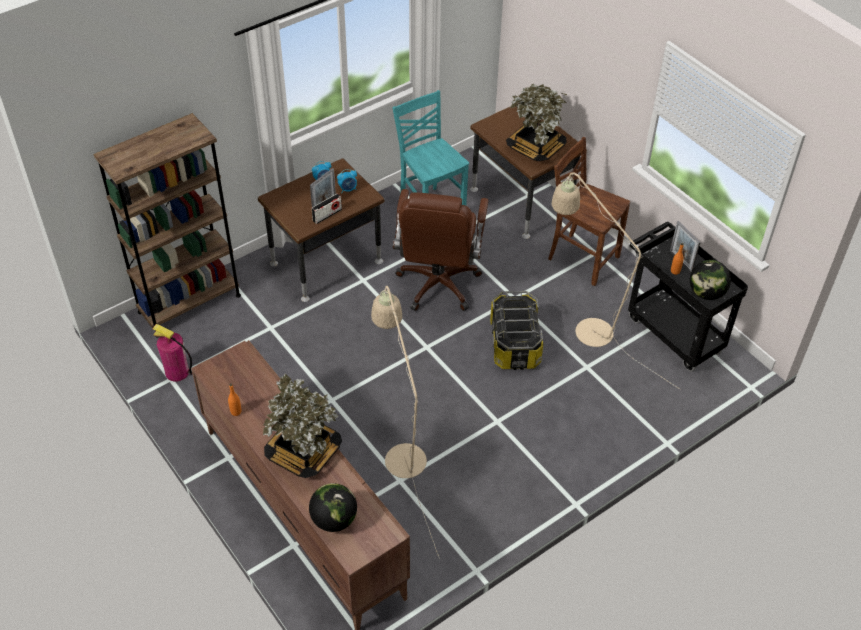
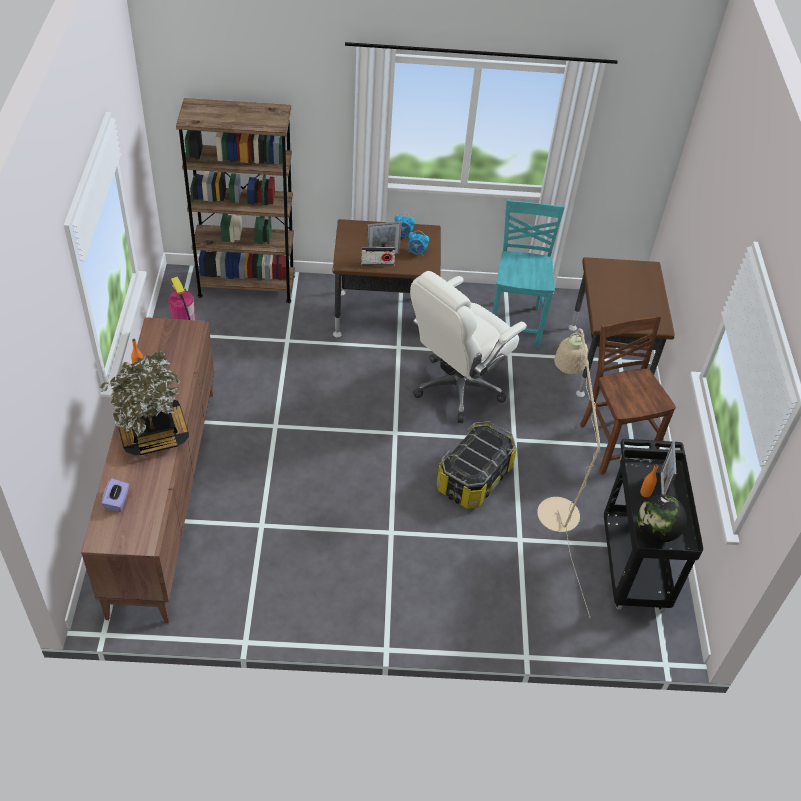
camera: 35 degrees right, 0 degrees up
(334, 520) = (117, 501): globe -> purple tissue box
(402, 451) = (287, 503): beige floor lamp -> none
(438, 285) = (457, 389): brown office chair -> white office chair
(536, 147) = (624, 308): potted plant -> none

